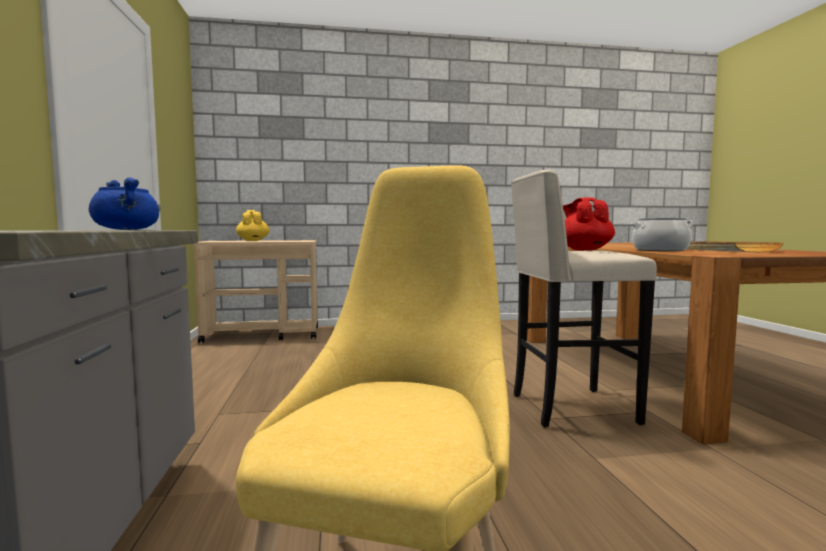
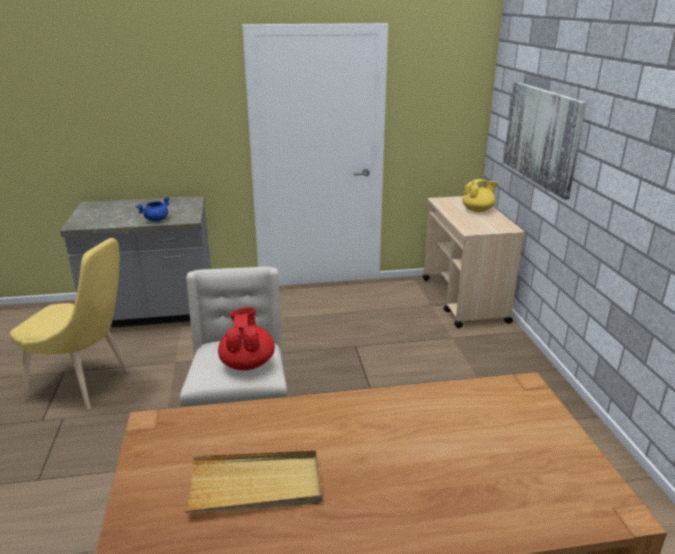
camera: 90 degrees right, 20 degrees up
(309, 161) = (542, 136): none -> picture
(584, 250) = (247, 363): red teapot -> red teapot turned 90 degrees counterclockwise
(660, 250) = (262, 425): cooking pot -> none

